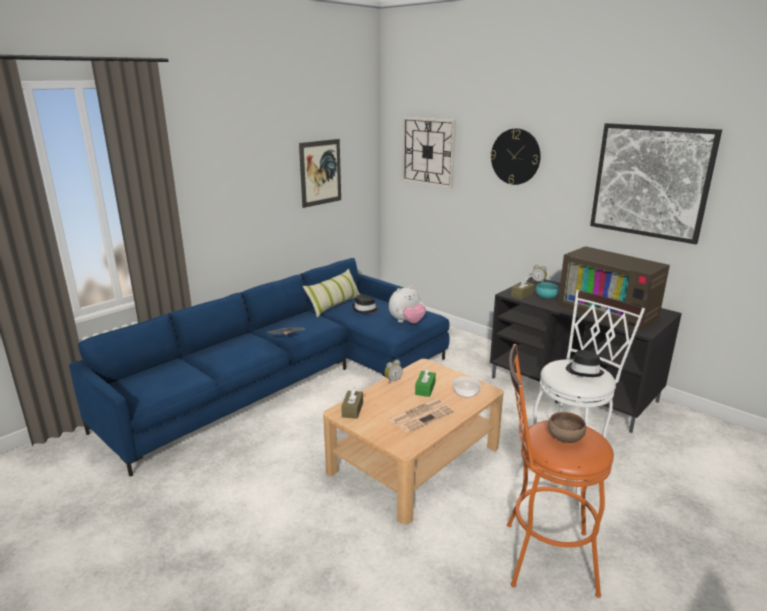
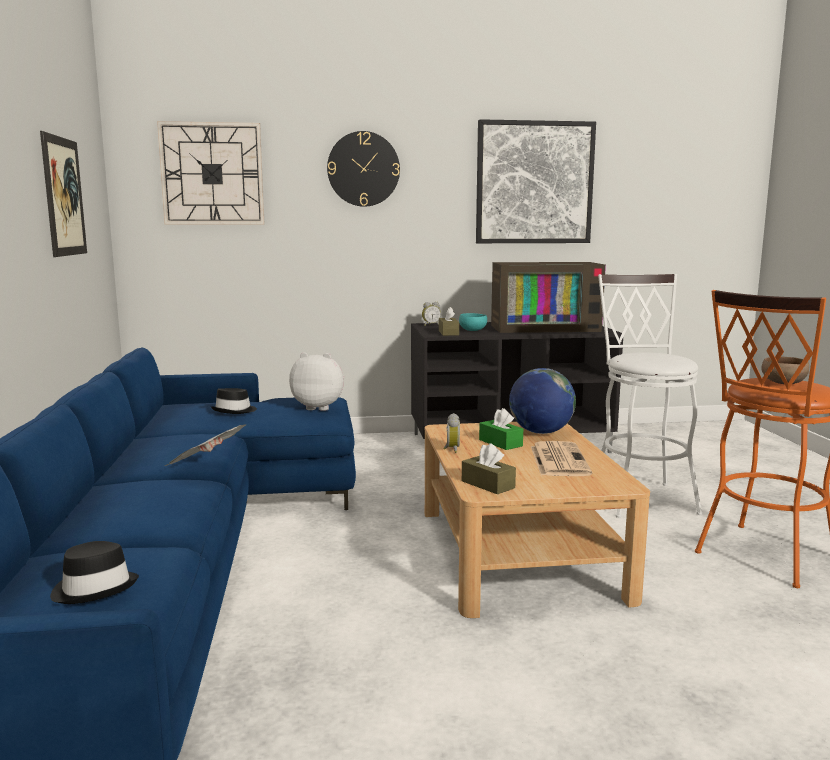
camera: 50 degrees left, 10 degrees down
(334, 305) = (168, 421): pillow -> none
(407, 322) = (319, 407): plush toy -> plush toy turned 90 degrees counterclockwise
(465, 393) = (540, 432): bowl -> globe
(584, 371) = (655, 354): black hat -> black hat (95, 588)

